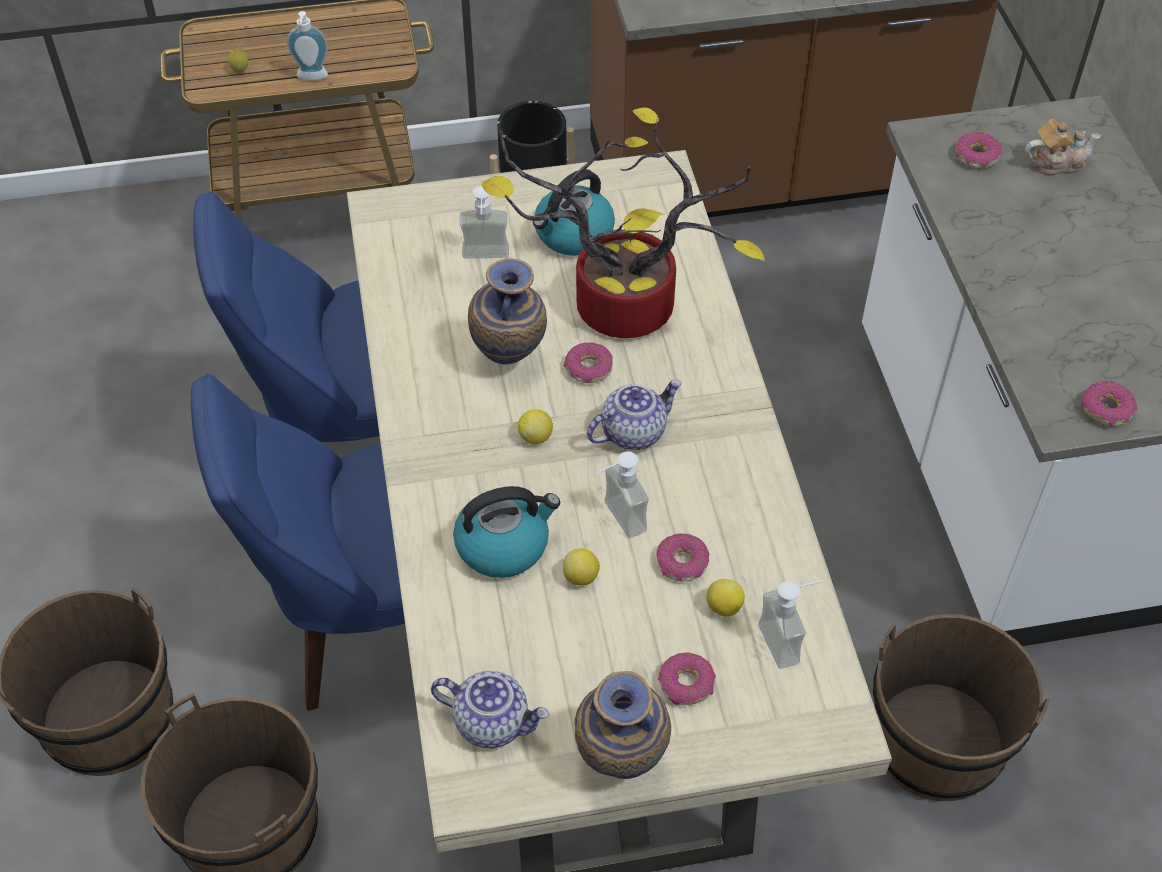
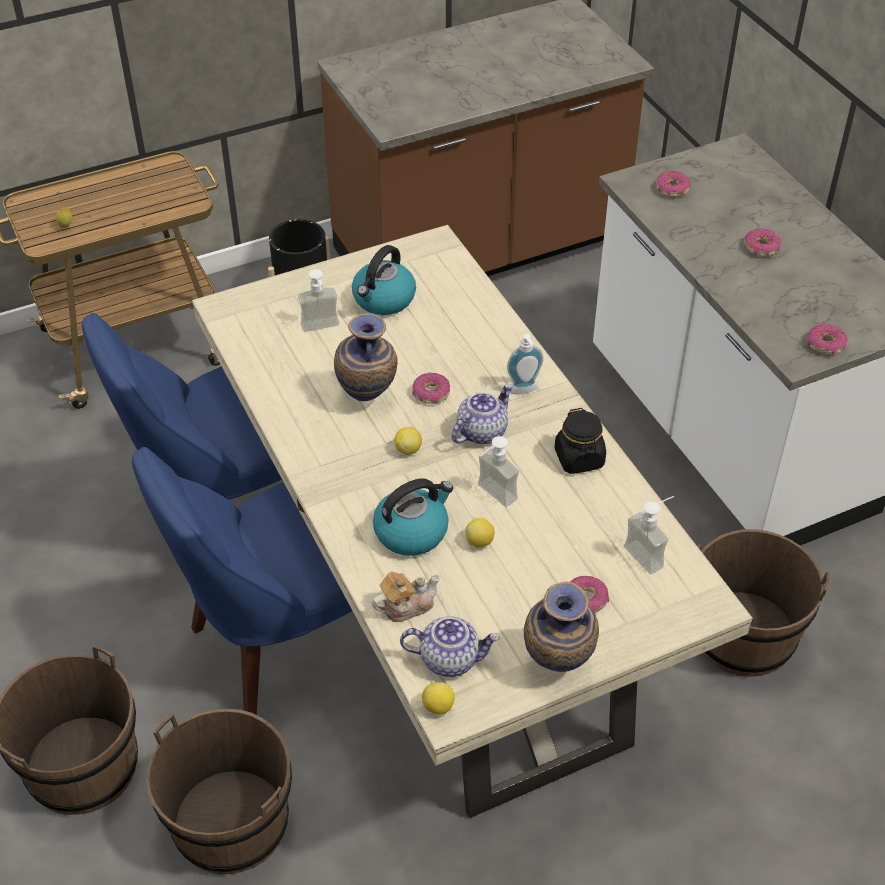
camera: 15 degrees left, 5 degrees down
(312, 78) = (128, 222): soap dispenser -> soap dispenser (524, 391)
(617, 311) = (437, 348): potted plant -> none
(681, 563) = (551, 516): donut -> donut (761, 248)
(723, 607) = (594, 540): lemon -> lemon (438, 707)
(743, 493) = (579, 458): none -> black jar
(1055, 162) = (730, 184): teapot -> teapot (406, 606)

